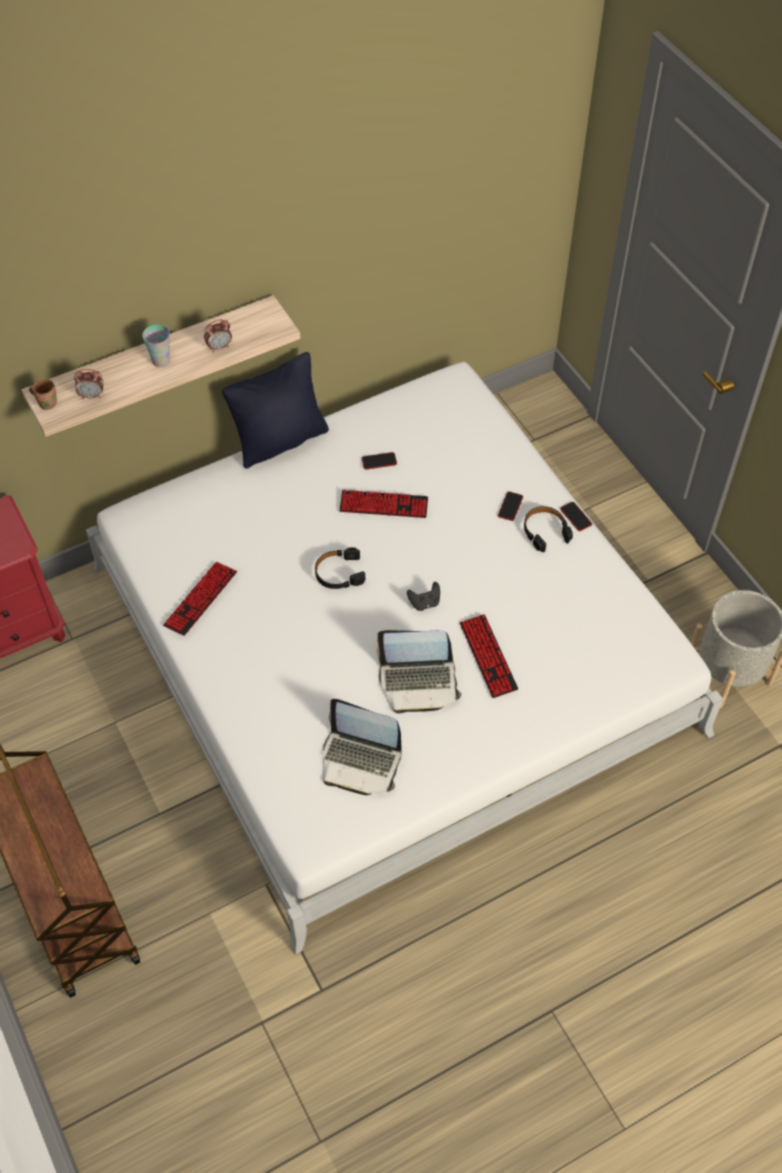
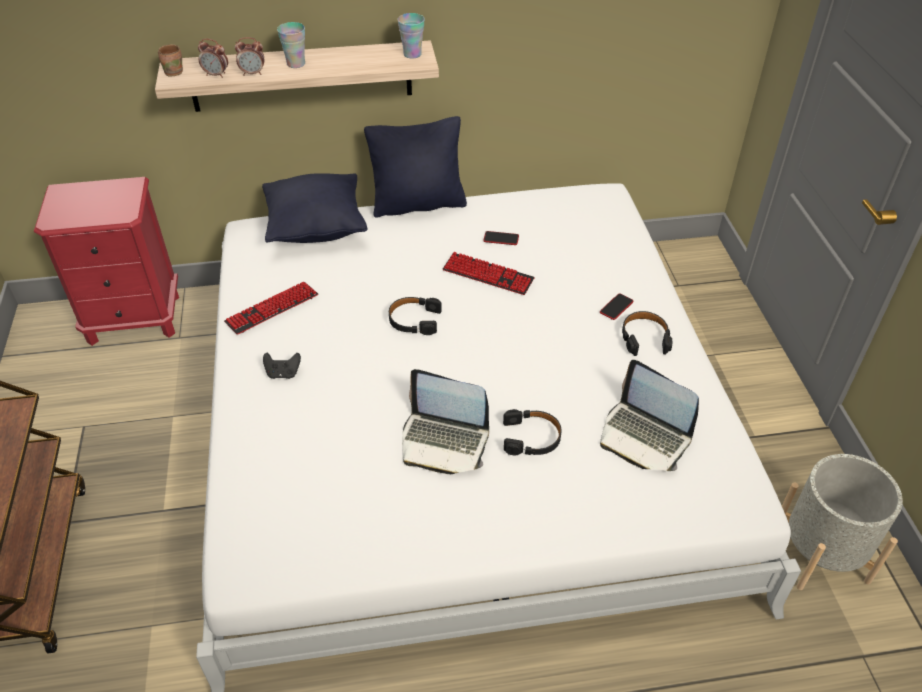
camera: 20 degrees right, 10 degrees down
(194, 497) = (316, 228): none -> black pillow
(219, 347) = (356, 65): alarm clock -> alarm clock (253, 73)
(266, 319) = (412, 54): none -> cup
(360, 761) = (342, 502): laptop -> laptop (644, 436)
(424, 603) = (487, 368): black game controller -> black game controller (283, 373)
(488, 656) = (531, 438): keyboard -> black headphones
(576, 517) = (683, 333): phone -> none

